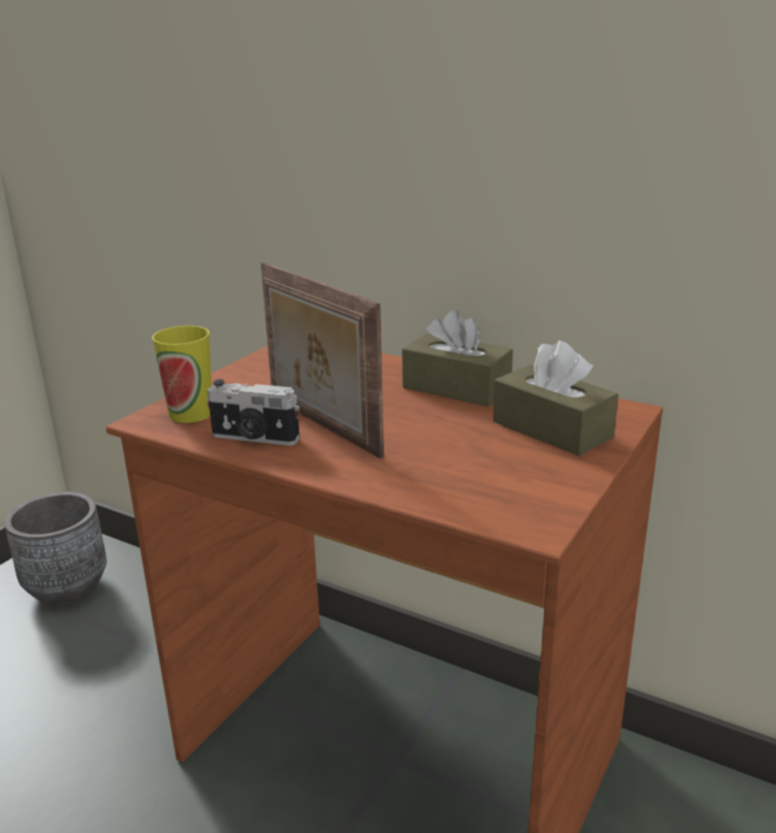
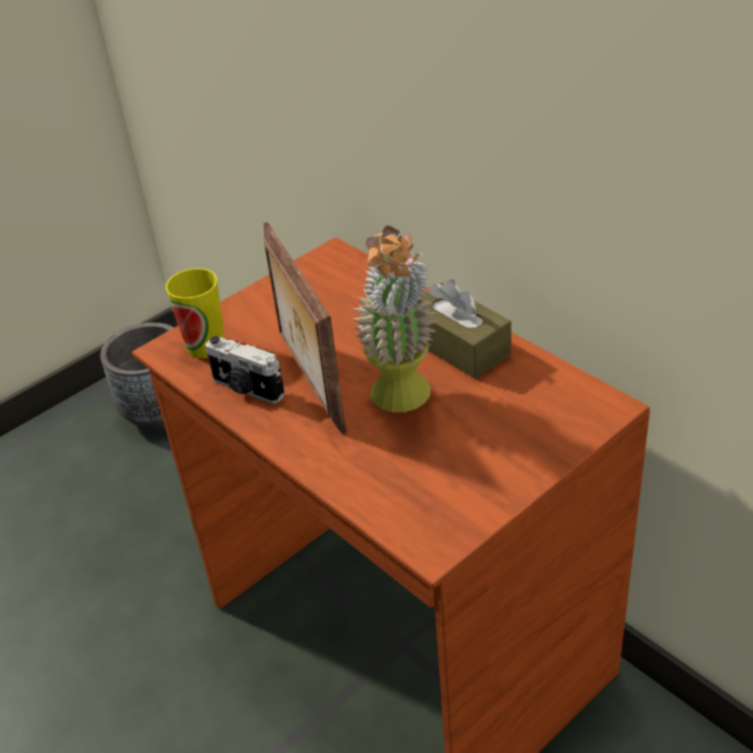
camera: 20 degrees right, 15 degrees up
(429, 430) = (403, 403): none -> potted plant
(552, 429) = (517, 422): brown tissue box -> none

